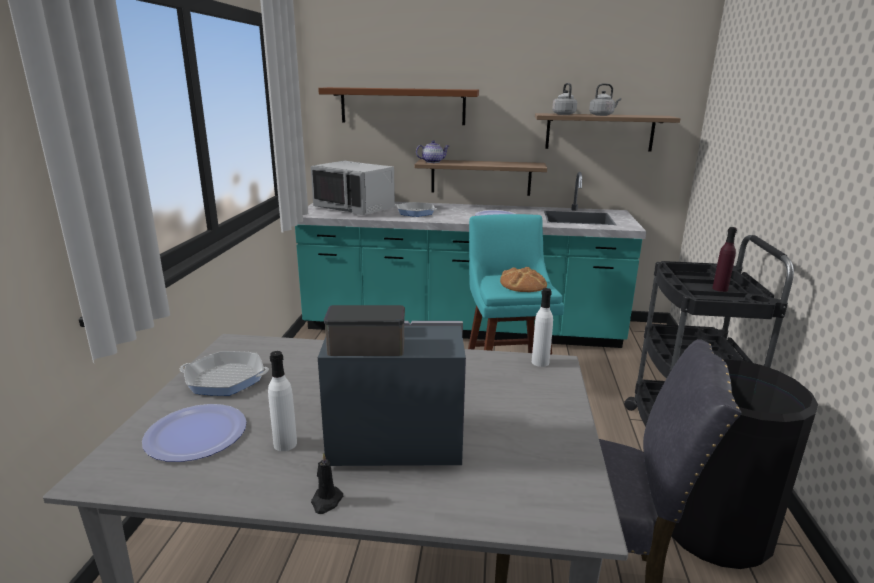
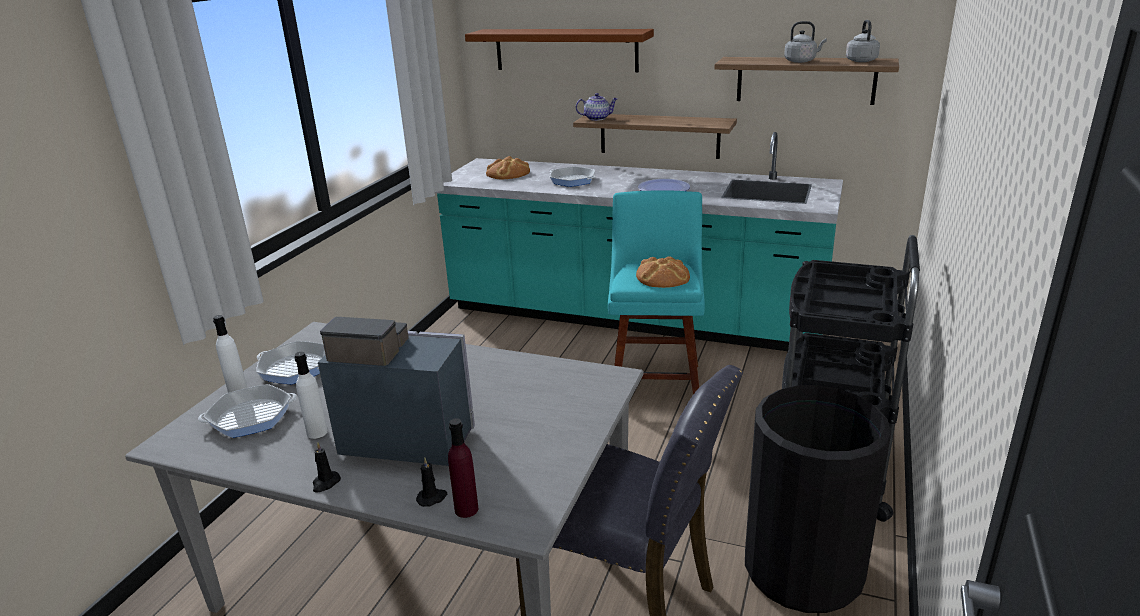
camera: 15 degrees right, 5 degrees up
(196, 434) = (251, 417): plate -> frying pan
(355, 208) = (508, 173): grey microwave -> bread
(461, 503) = (432, 498): none -> black candle
(540, 362) = (598, 374): white bottle -> white bottle (237, 389)
(563, 114) = (752, 60): grey kettle -> grey kettle (861, 60)
(720, 289) = (860, 300): purple bottle -> purple bottle (466, 509)

